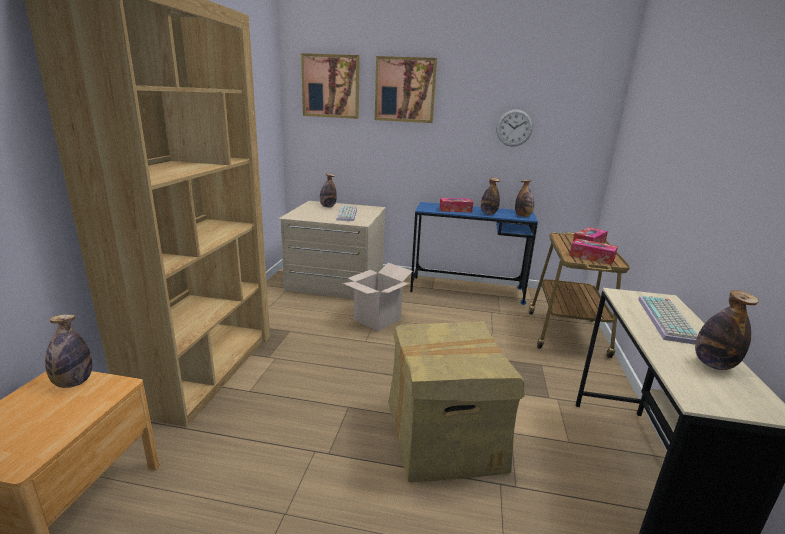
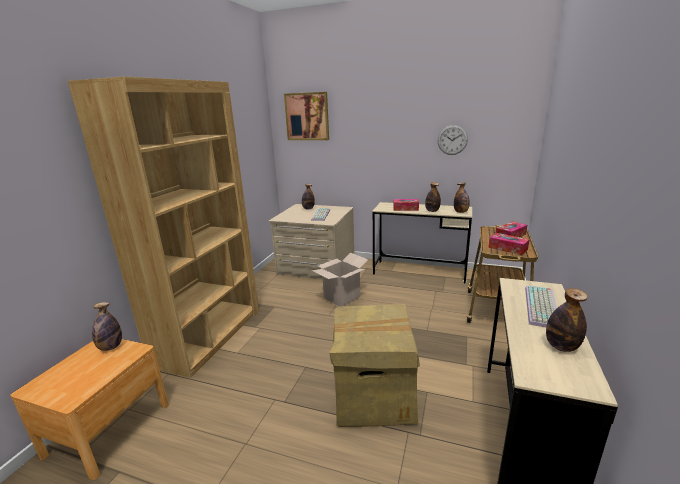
camera: 10 degrees right, 0 degrees up
(405, 90) = (363, 115): picture -> none
(466, 290) = (419, 272): blue desk -> beige desk

